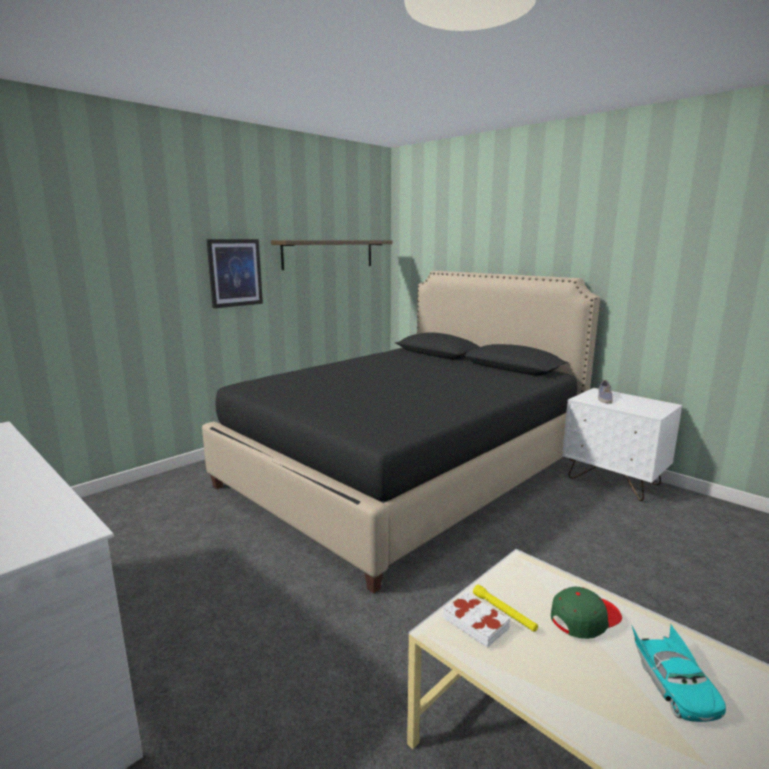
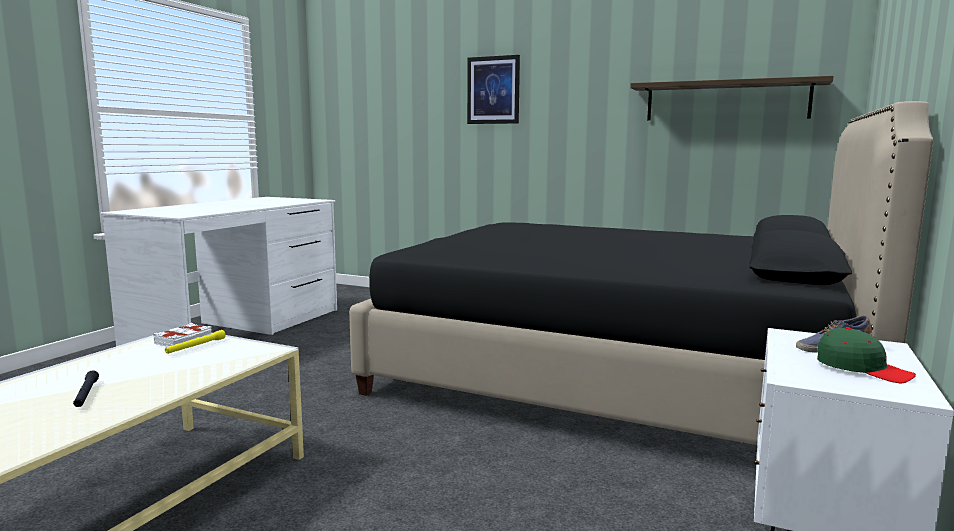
camera: 70 degrees right, 5 degrees down
(235, 273) = (588, 121): picture -> picture (493, 90)
(584, 619) = (181, 369): green cap -> green cap (862, 369)
(673, 684) = (86, 394): turquoise toy car -> black flashlight

